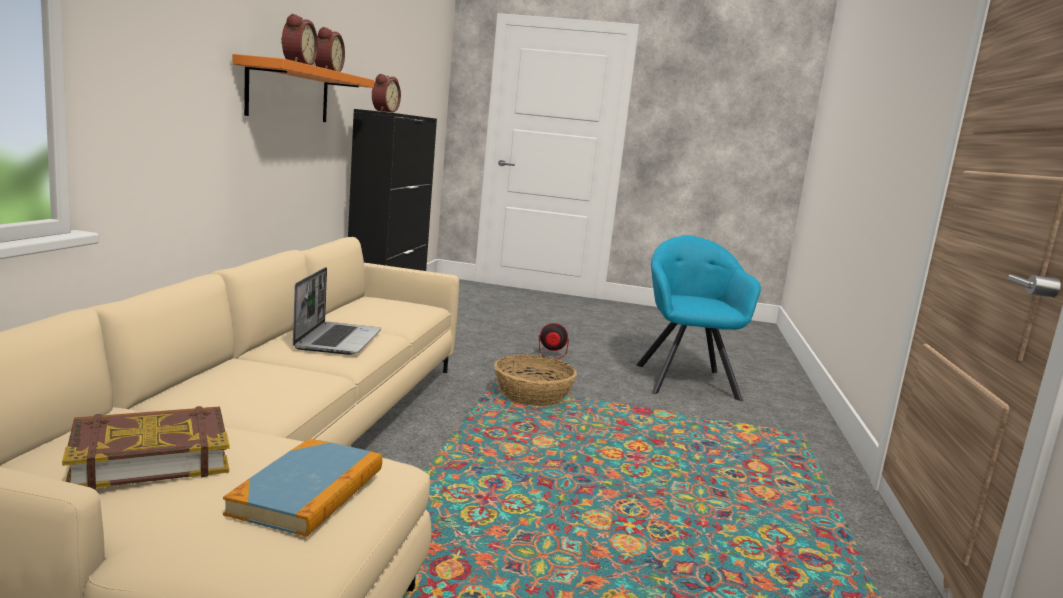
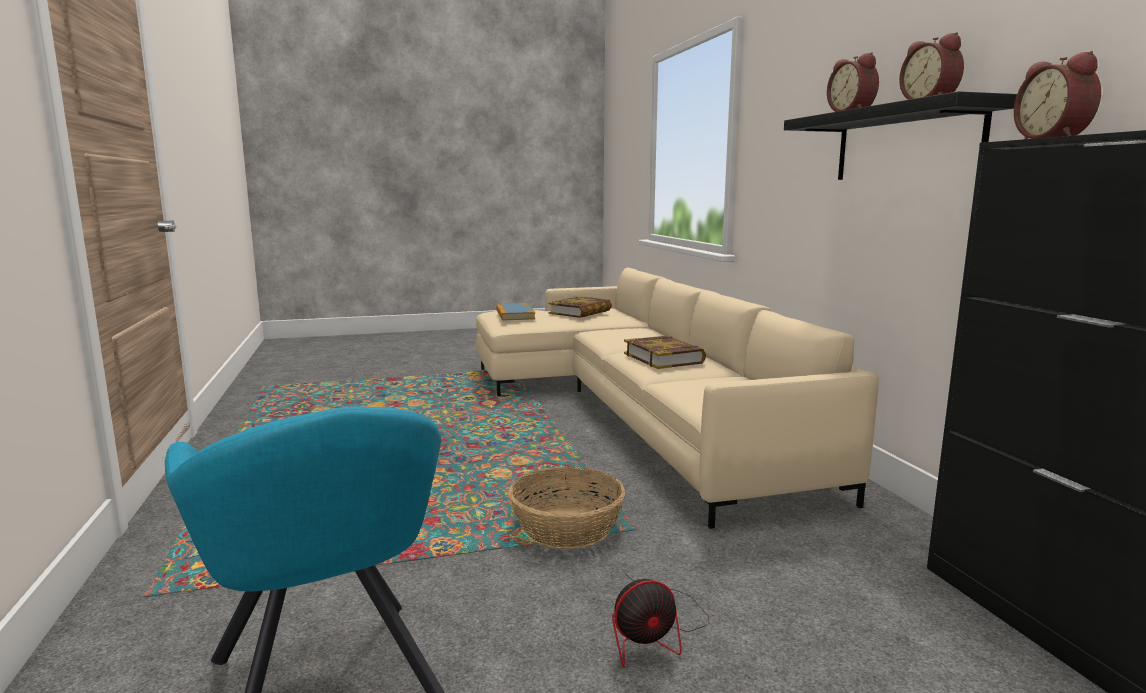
camera: 155 degrees right, 0 degrees up
(289, 93) = (905, 144): orange shelf -> black shelf
(337, 340) = (663, 358): laptop -> book

